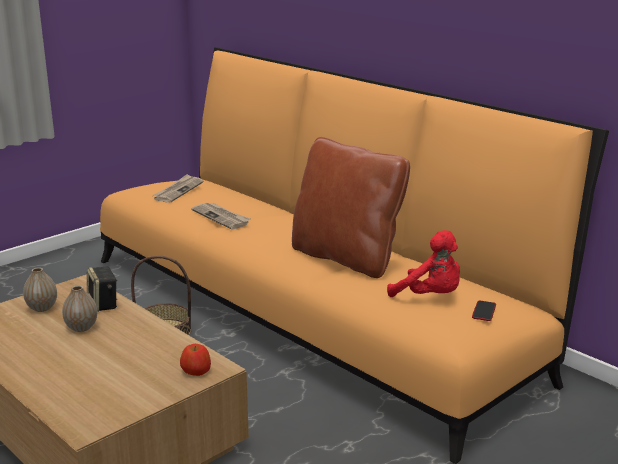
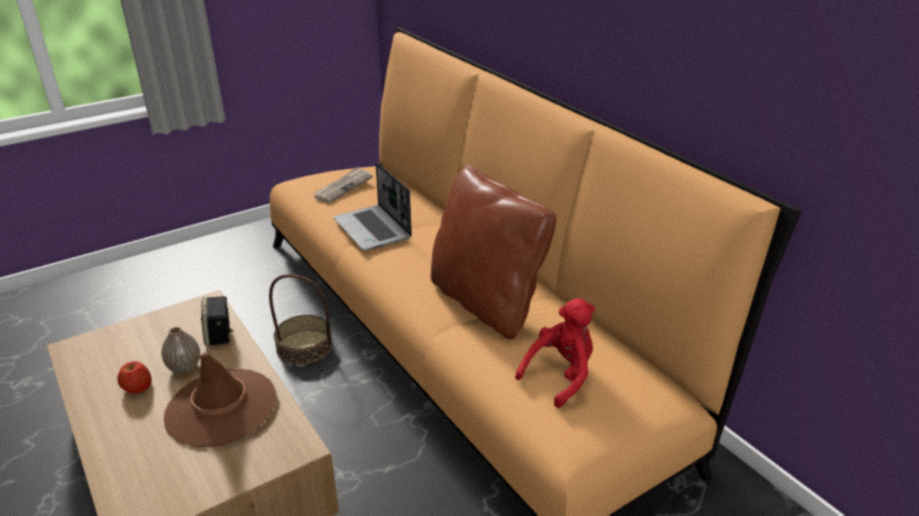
camera: 10 degrees right, 10 degrees up
(42, 308) = (157, 334): vase -> none
(130, 350) = (221, 407): none -> brown hat
(196, 371) = (276, 449): apple -> apple (137, 387)
(221, 217) = (373, 229): newspaper -> laptop
(430, 296) = (560, 375): red plush toy -> red plush toy turned 90 degrees counterclockwise
(484, 311) = (617, 406): phone -> none

